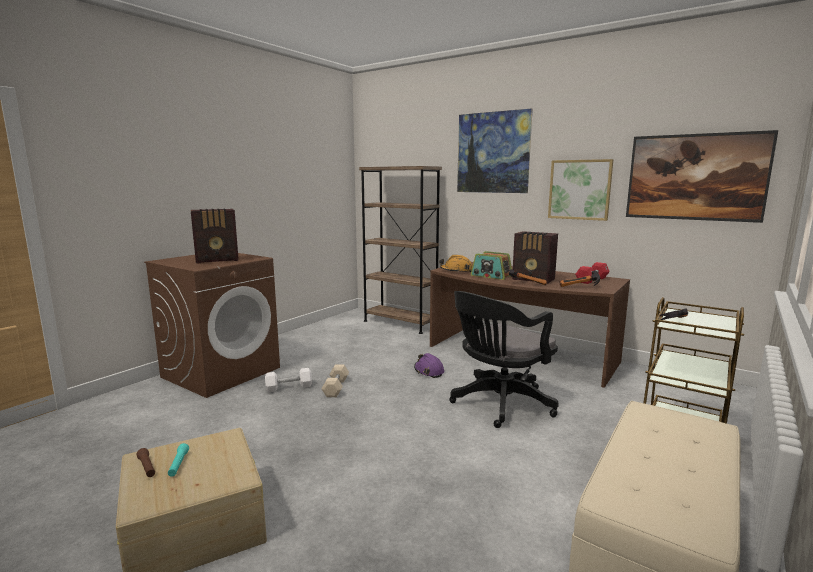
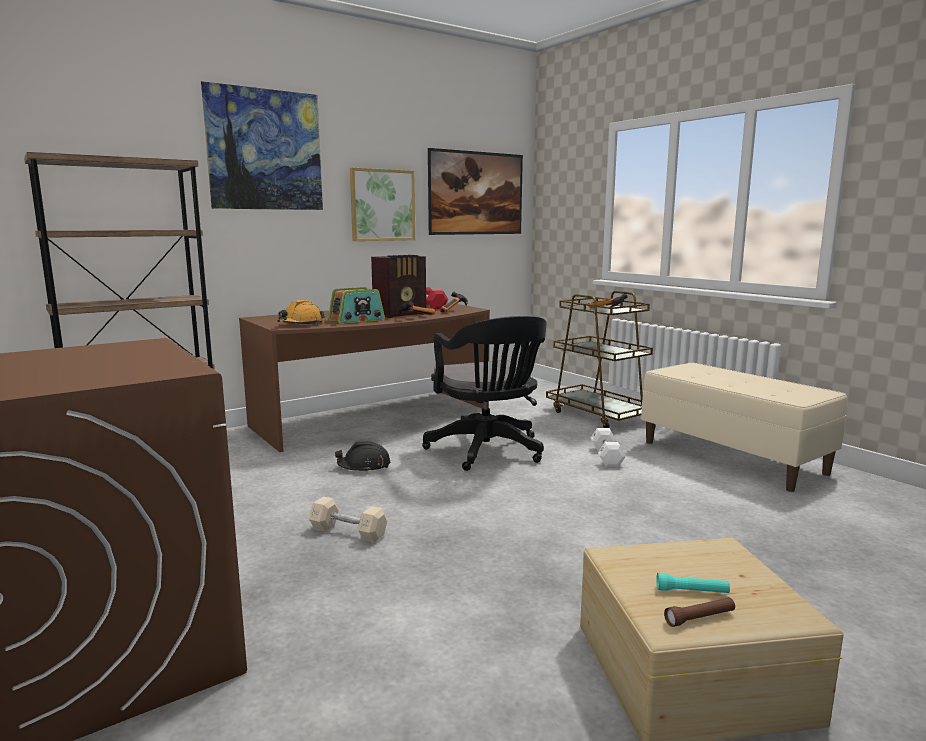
camera: 70 degrees left, 0 degrees up
(218, 260) = (103, 361): radio -> none
(289, 387) = (300, 572): white dumbbell -> white dumbbell (606, 456)
(429, 371) = (364, 466): purple hard hat -> black hard hat

